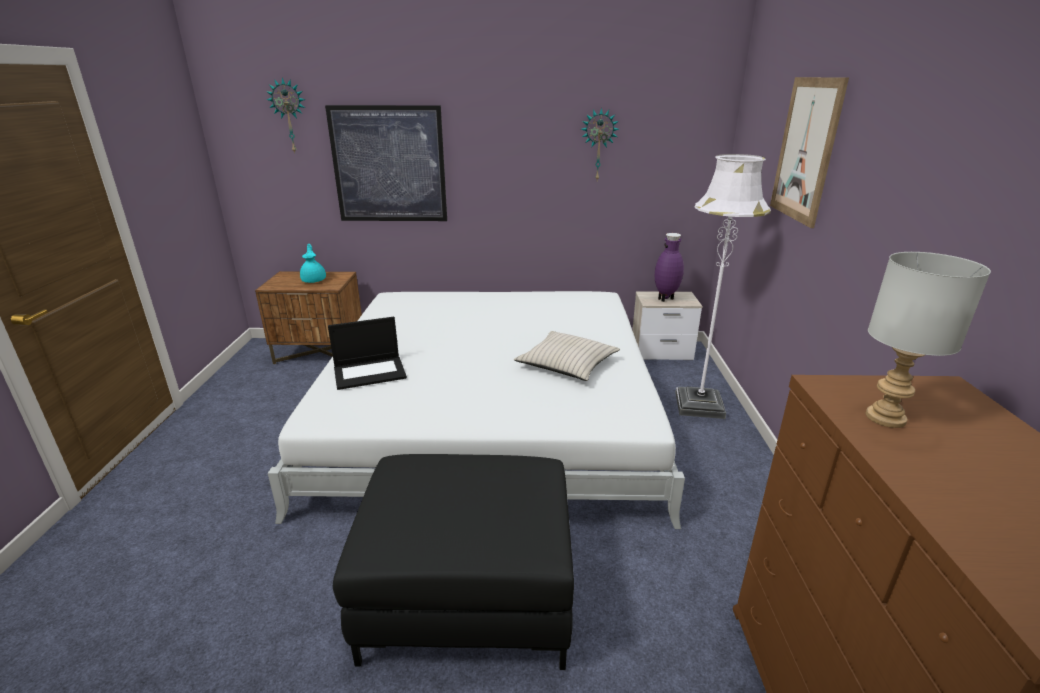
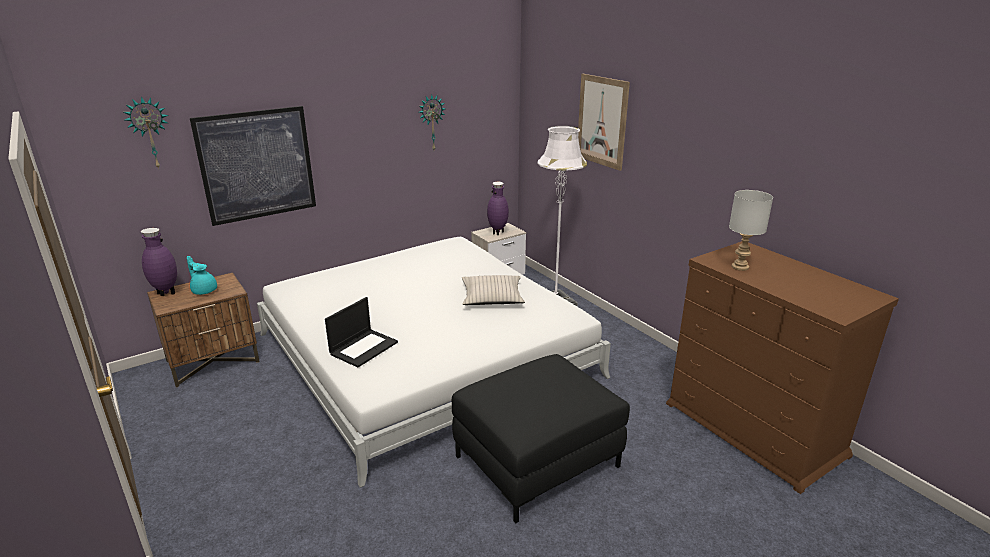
camera: 35 degrees left, 0 degrees up
(287, 276) = (166, 294): none -> purple vase

